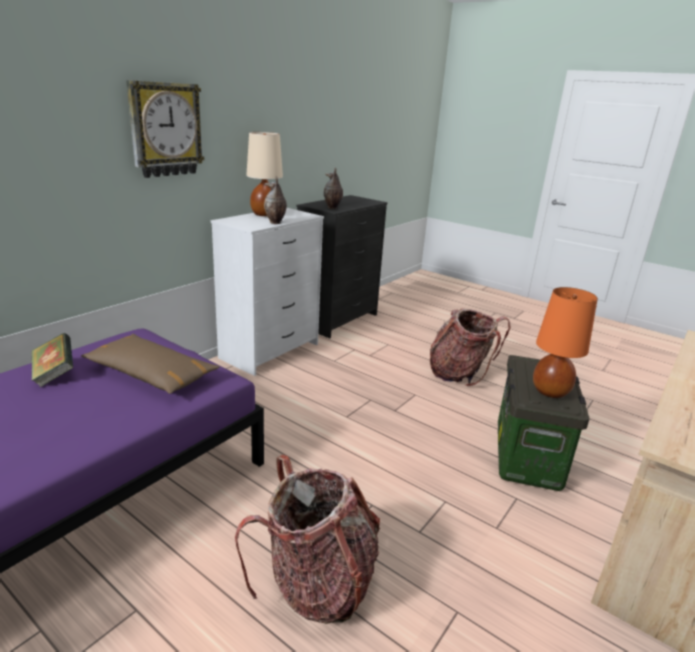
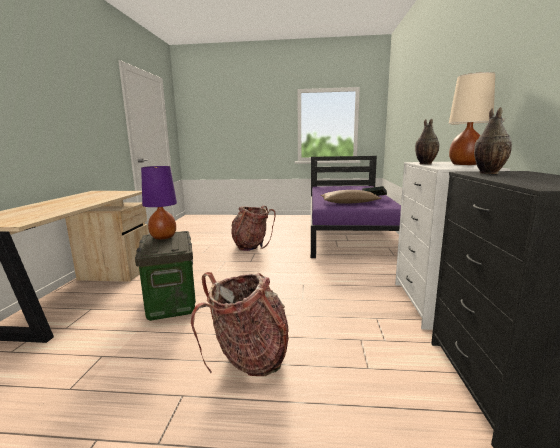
camera: 150 degrees right, 10 degrees down
(165, 130) = (453, 89): wall clock -> none
(550, 391) = (163, 237): orange table lamp -> purple table lamp

